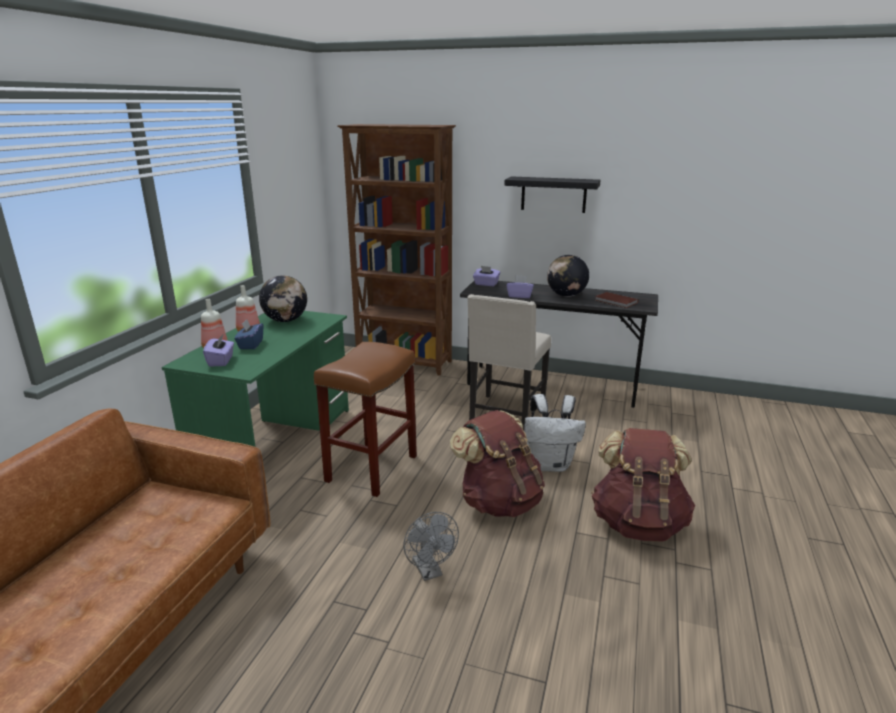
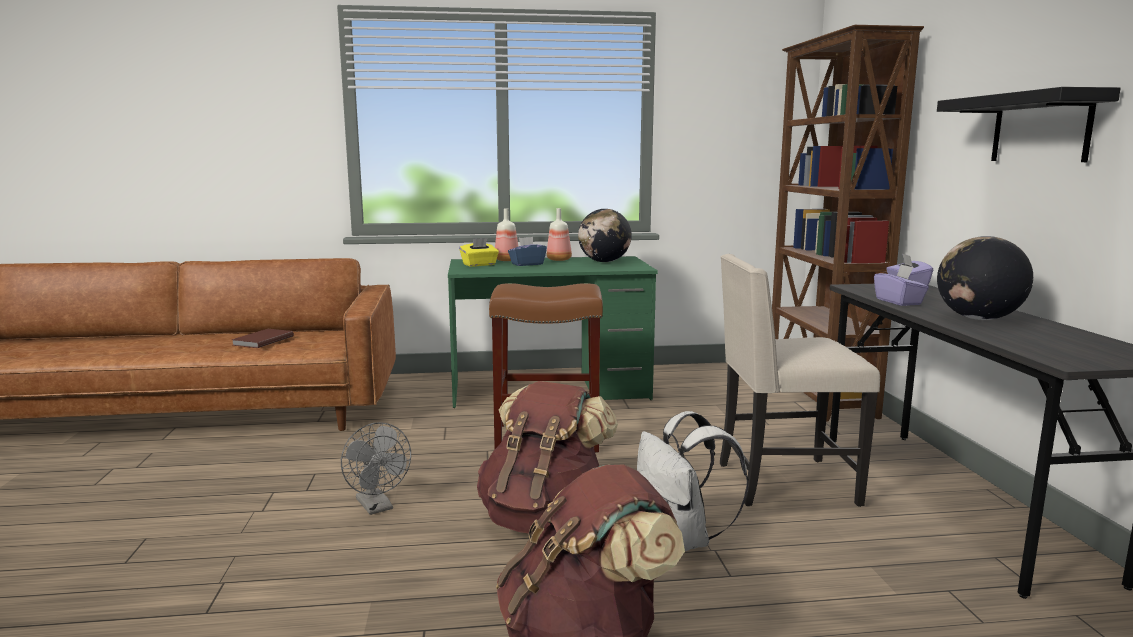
camera: 65 degrees right, 10 degrees down
(221, 361) = (479, 265): purple tissue box -> yellow tissue box
(430, 572) = (377, 507): grey fan -> grey fan turned 75 degrees counterclockwise
(616, 302) = (1040, 343): brown book -> brown book (262, 341)

